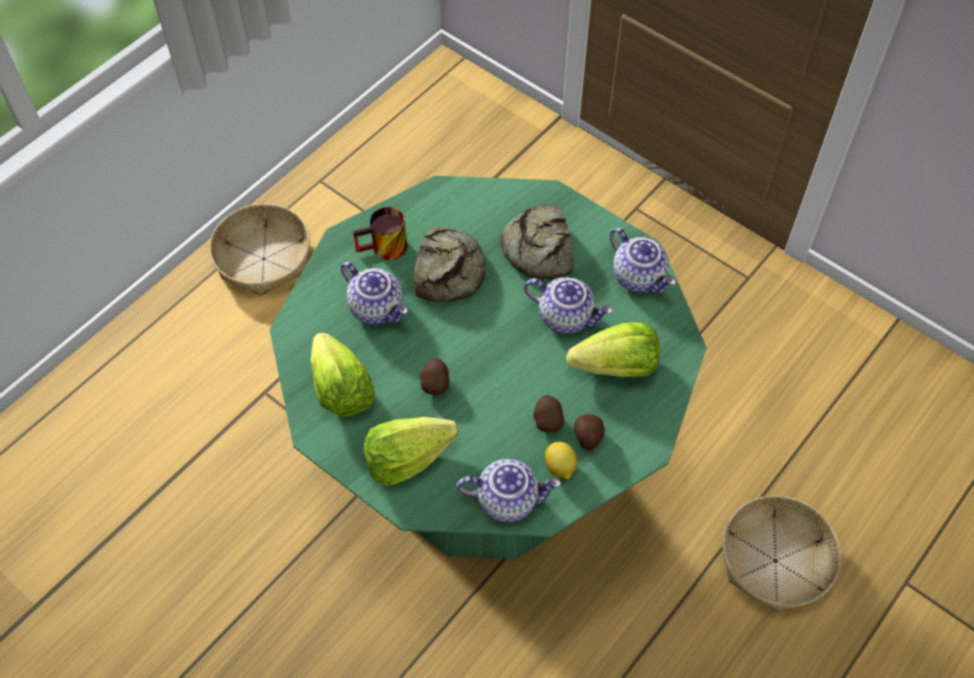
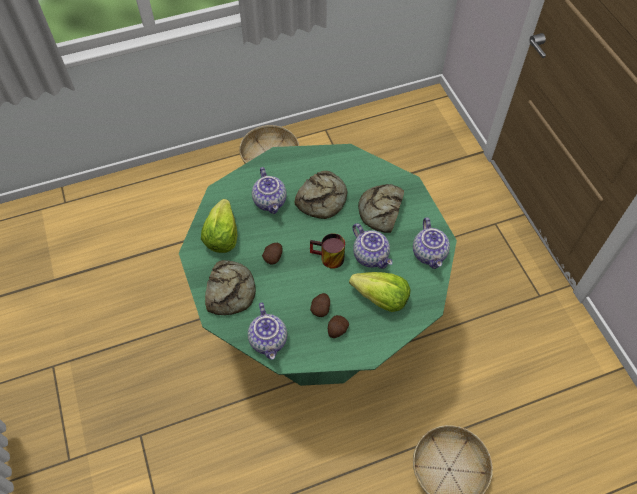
camera: 30 degrees right, 0 degrees up
(384, 250) = (295, 172): mug -> mug (327, 259)
(407, 459) = (230, 290): lettuce -> bread
(508, 499) = (269, 341): teapot -> teapot turned 45 degrees clockwise
(560, 467) = (309, 339): lemon -> none

